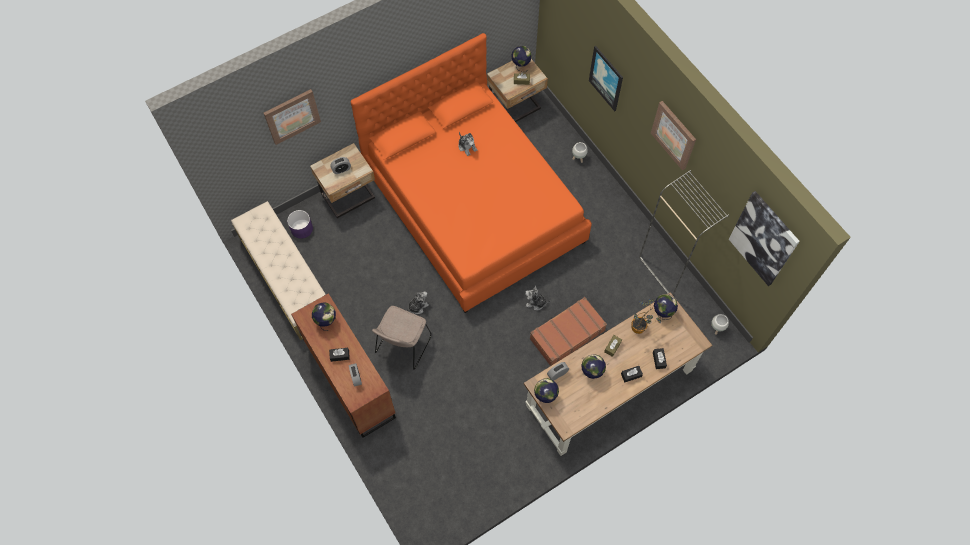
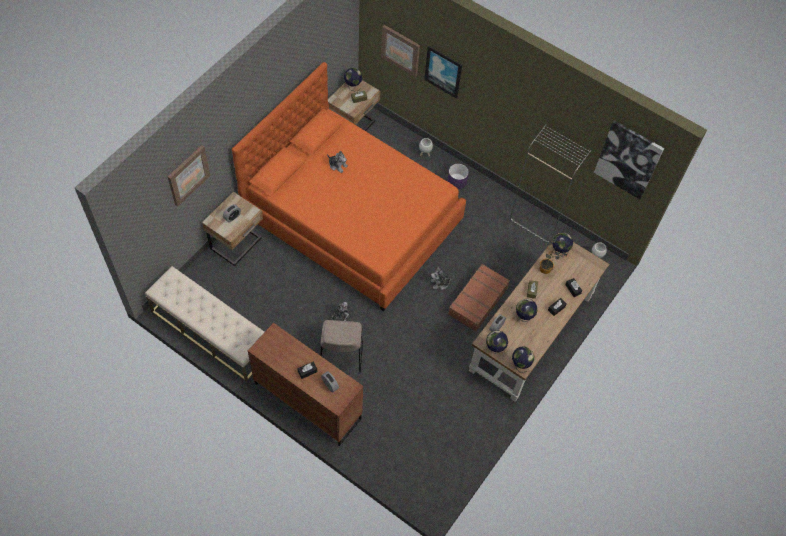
camera: 25 degrees left, 5 degrees down
(301, 229) = (205, 285): purple planter -> purple planter (456, 181)
(326, 321) = (282, 346): globe -> globe (520, 364)
(674, 135) = (523, 99): picture -> picture (400, 50)

